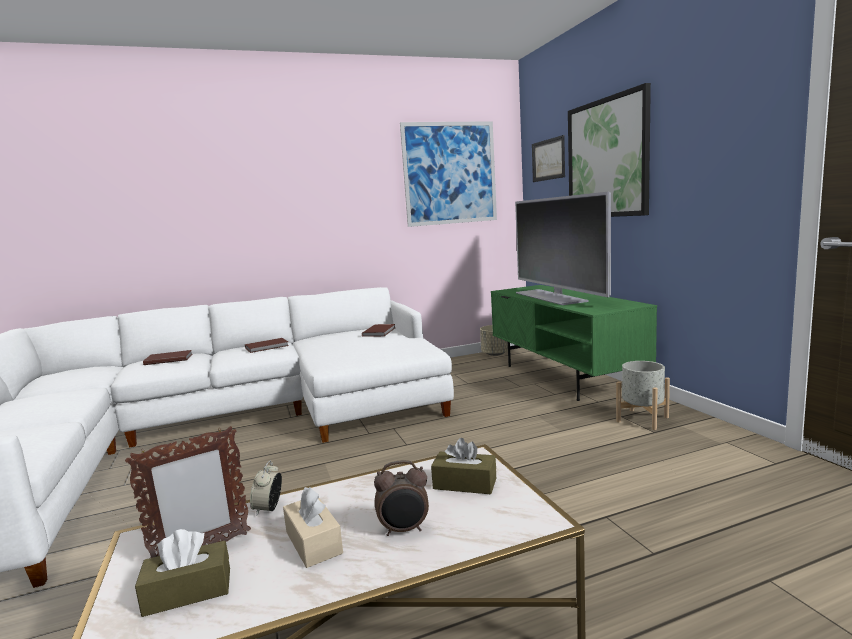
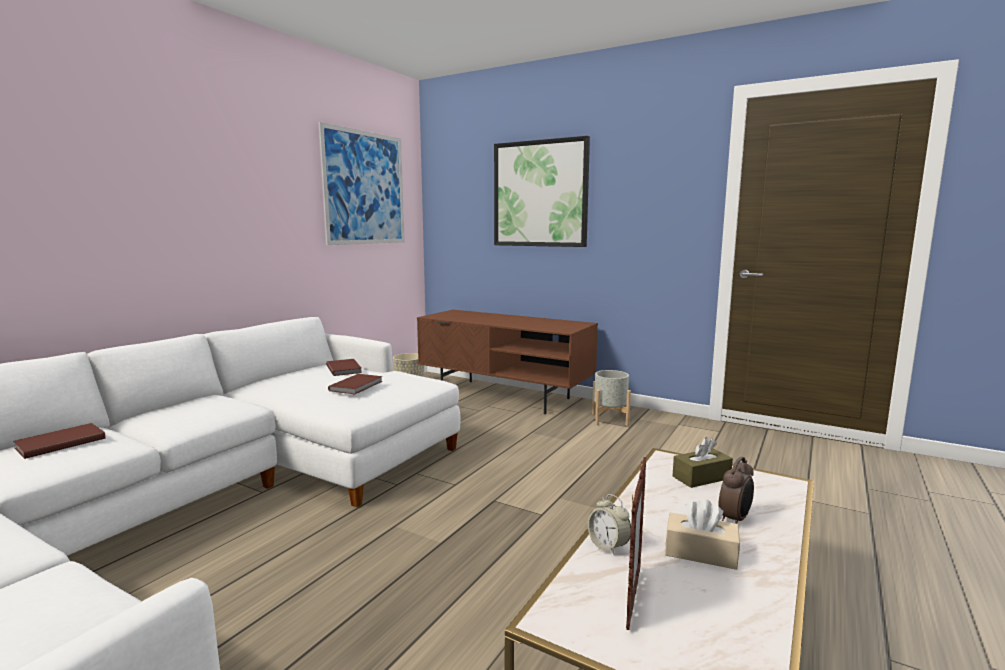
camera: 40 degrees left, 0 degrees up
(188, 591) = (700, 628): brown tissue box -> none
(267, 347) = (214, 403): brown book -> brown book (357, 386)
(548, 159) = (463, 186): picture -> none
(551, 297) = (495, 320): television -> none
(565, 377) = (505, 396): green tv stand -> brown tv stand

